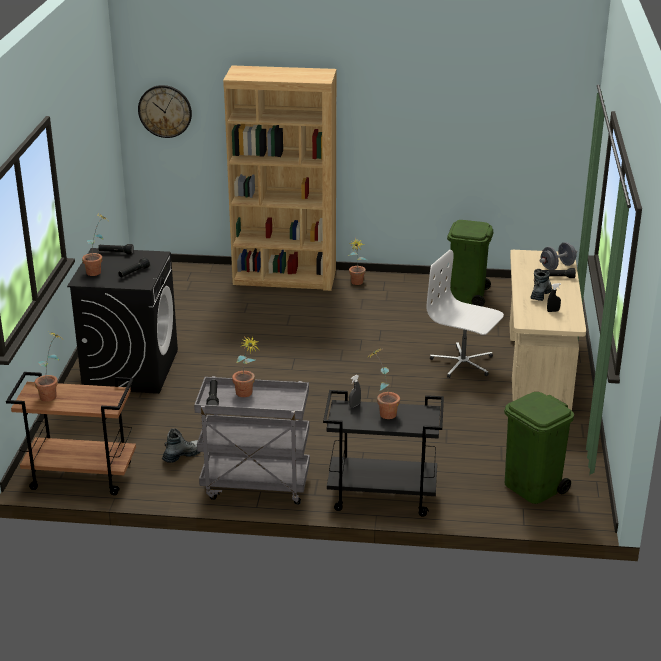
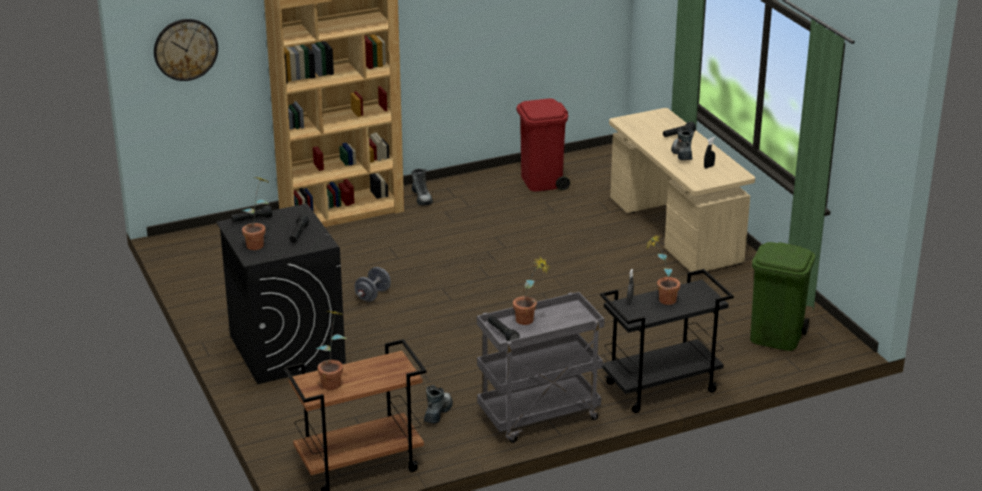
camera: 30 degrees left, 0 degrees up
(356, 284) = (422, 198): potted plant -> boot
(463, 363) = (604, 246): white office chair -> none
(467, 296) = (542, 182): green trash can -> red trash can
(557, 266) = (667, 124): grey dumbbell -> grey dumbbell (373, 295)

